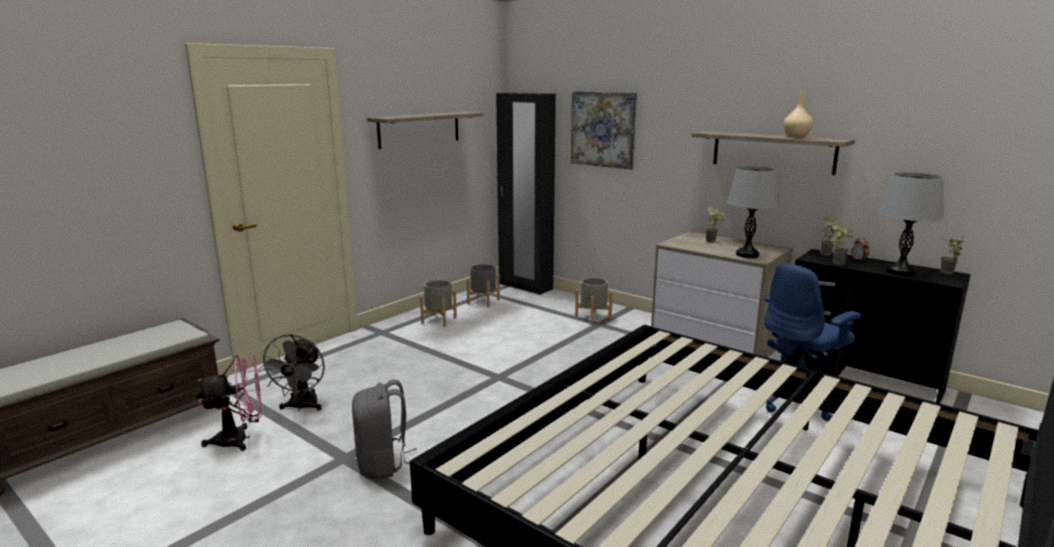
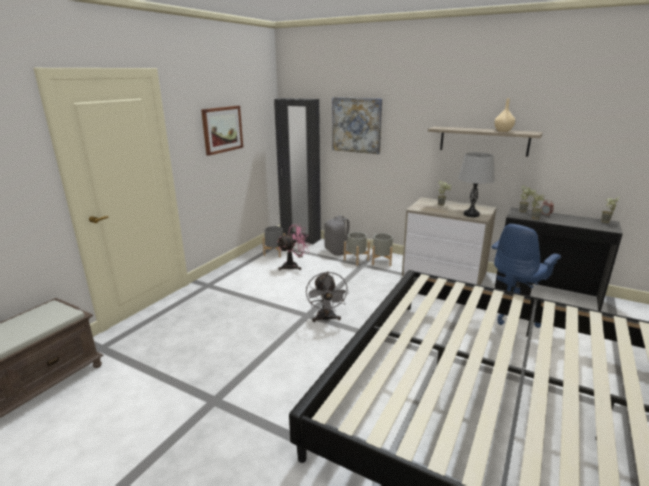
camera: 10 degrees left, 5 degrees up
(240, 439) = (123, 394): pink fan -> pink fan (294, 266)
(301, 407) = (165, 358): grey fan -> grey fan (326, 319)
(383, 464) = (246, 402): grey backpack -> grey backpack (337, 251)
(419, 129) = (222, 129): shelf -> picture
(439, 320) = (247, 271): grey planter -> grey planter (381, 261)
(900, 272) = (577, 223): grey table lamp -> none

